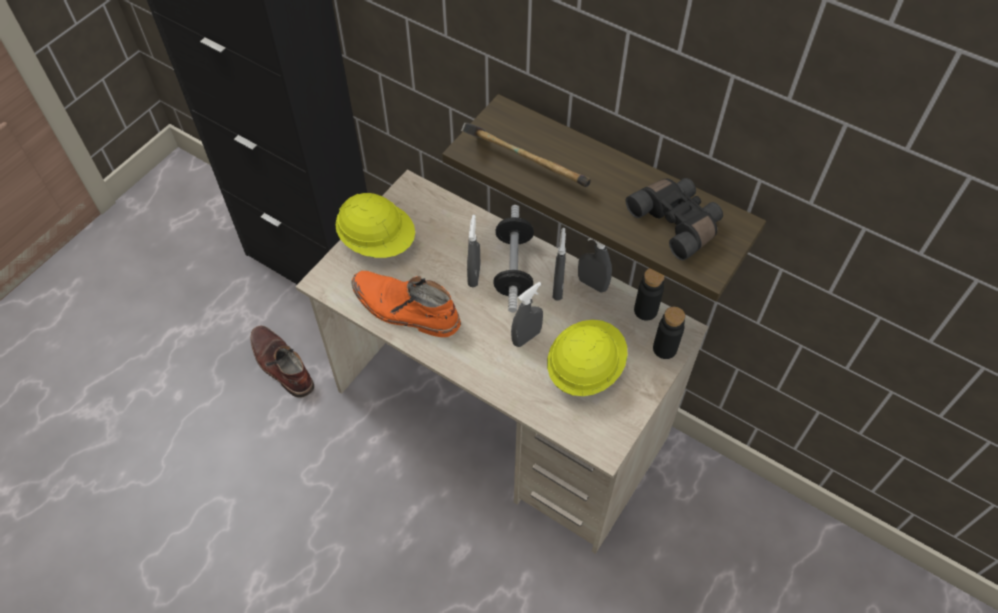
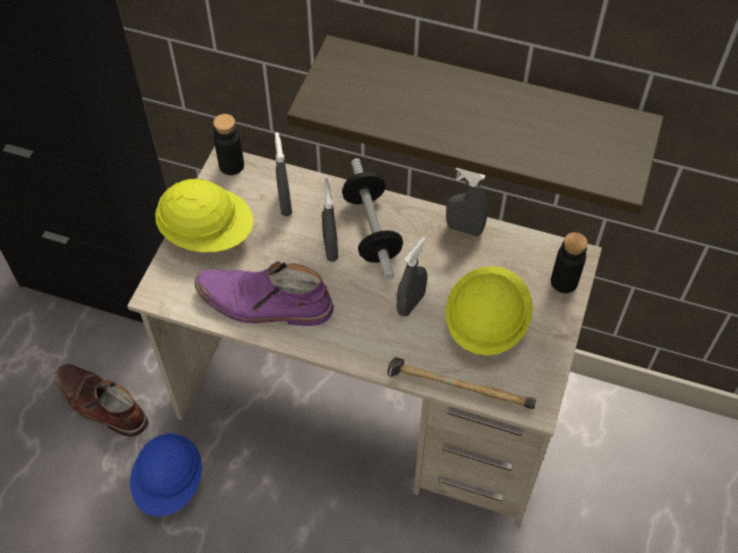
camera: 15 degrees left, 0 degrees up
(317, 443) = (170, 483): none -> blue hard hat
(405, 309) = (264, 304): orange boot -> purple boot
(522, 164) = (382, 108): hammer -> hammer (455, 391)
(558, 288) = (428, 242): grey spray bottle -> grey spray bottle (285, 203)
(645, 310) = (530, 245): black bottle -> black bottle (231, 165)
(677, 222) = (572, 137): black binoculars -> none

